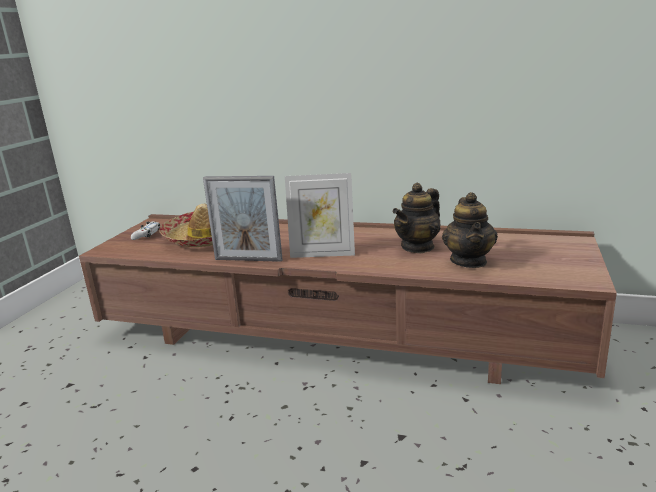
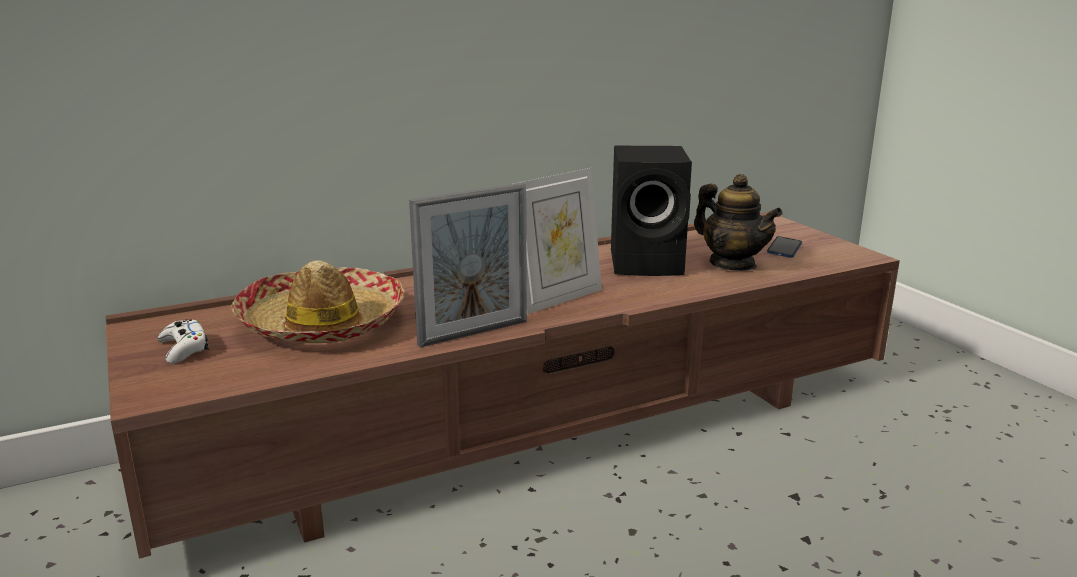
camera: 45 degrees left, 0 degrees up
(418, 247) = (649, 263): teapot -> black speaker
(535, 260) = (784, 248): none -> phone

